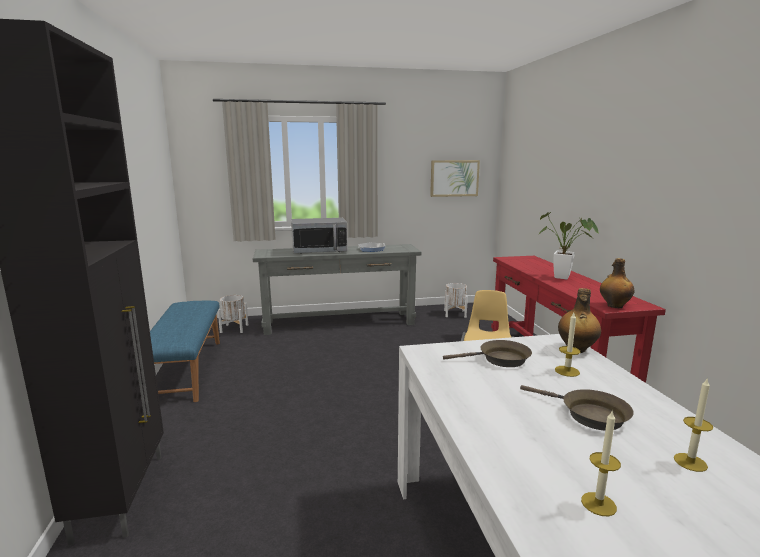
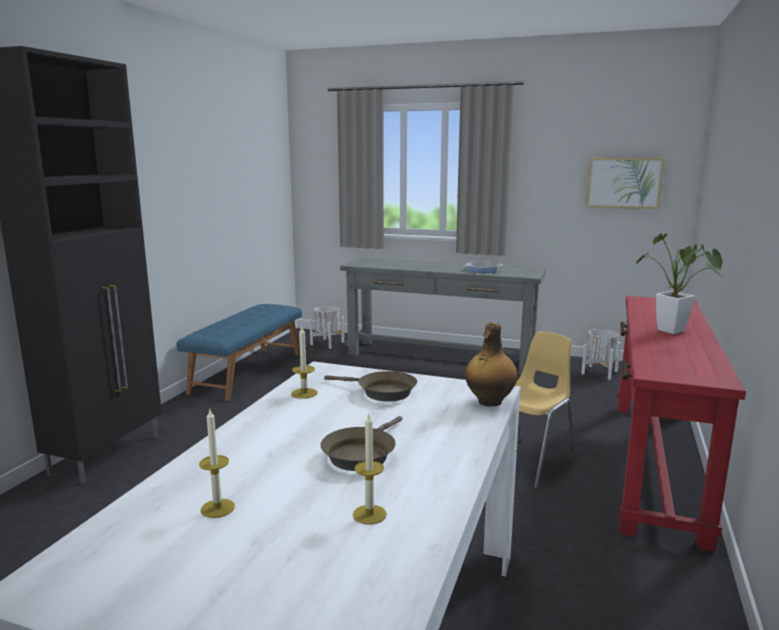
camera: 30 degrees right, 0 degrees up
(319, 250) = (420, 265): microwave -> none
(567, 371) = (429, 417): candle -> candle (304, 393)
(588, 415) = (361, 454): brown frying pan -> brown frying pan turned 45 degrees clockwise
(614, 306) = (667, 373): bottle -> none

